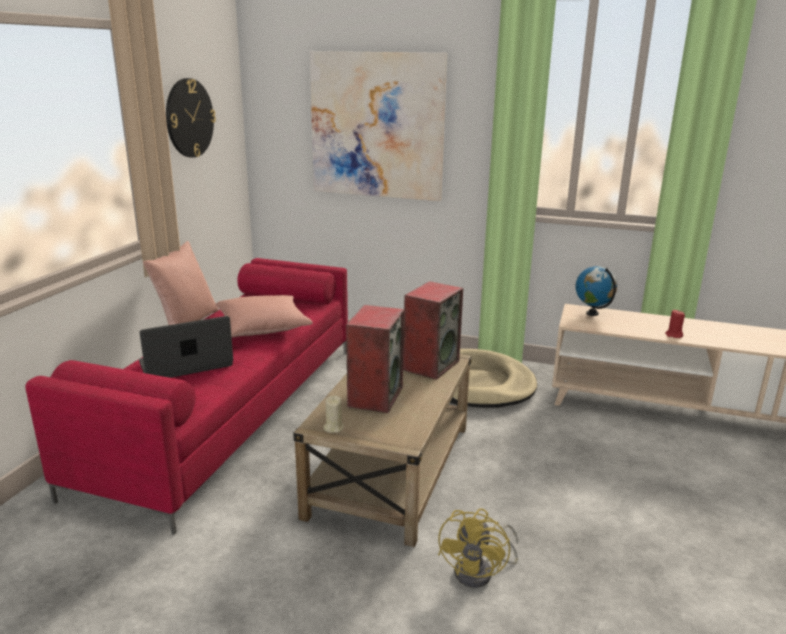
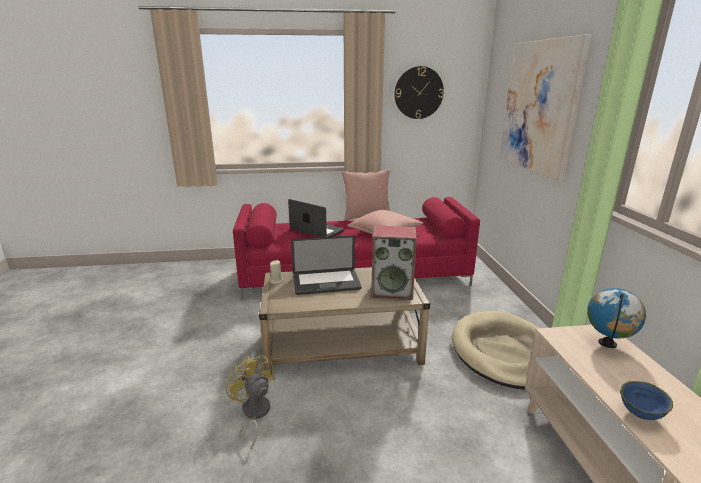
camera: 65 degrees right, 0 degrees up
(375, 396) = (326, 283): speaker -> laptop
(481, 572) = (254, 414): yellow fan -> yellow fan turned 60 degrees clockwise
(673, 335) = (641, 415): red candle -> blue bowl

